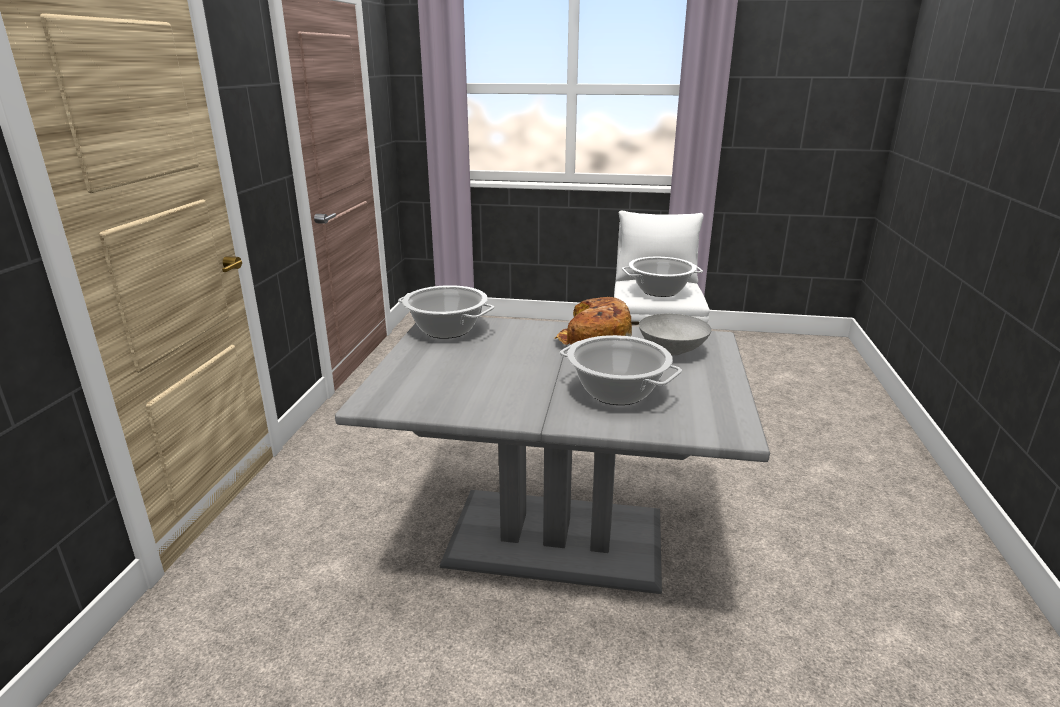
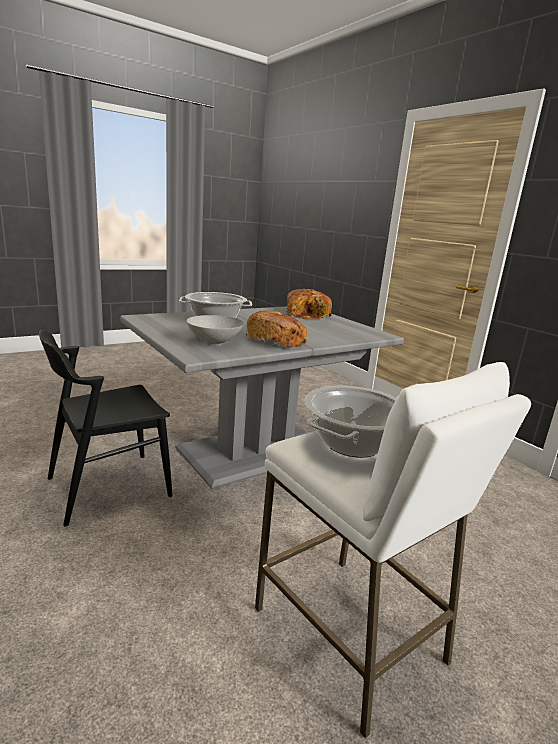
camera: 135 degrees right, 5 degrees down
(420, 379) = (309, 314): none -> bread
(446, 330) = (361, 331): cooking pot -> none
(778, 564) = (108, 486): none -> black chair

